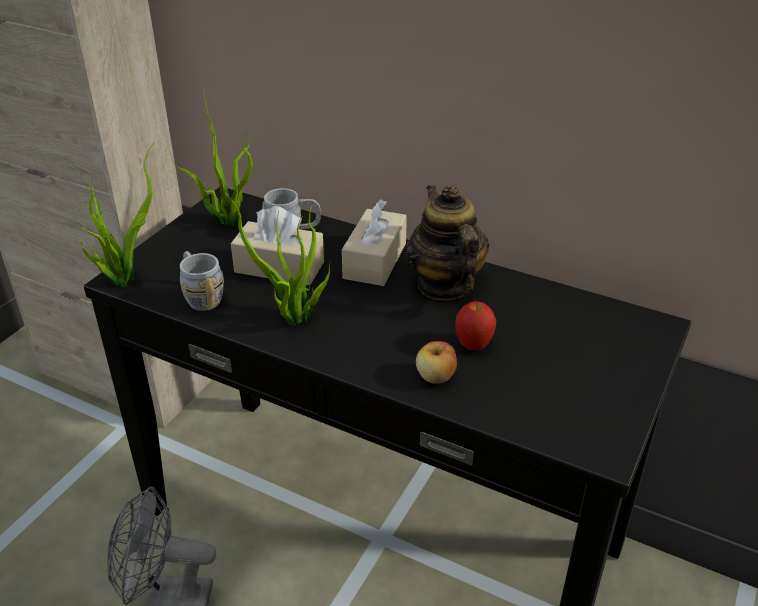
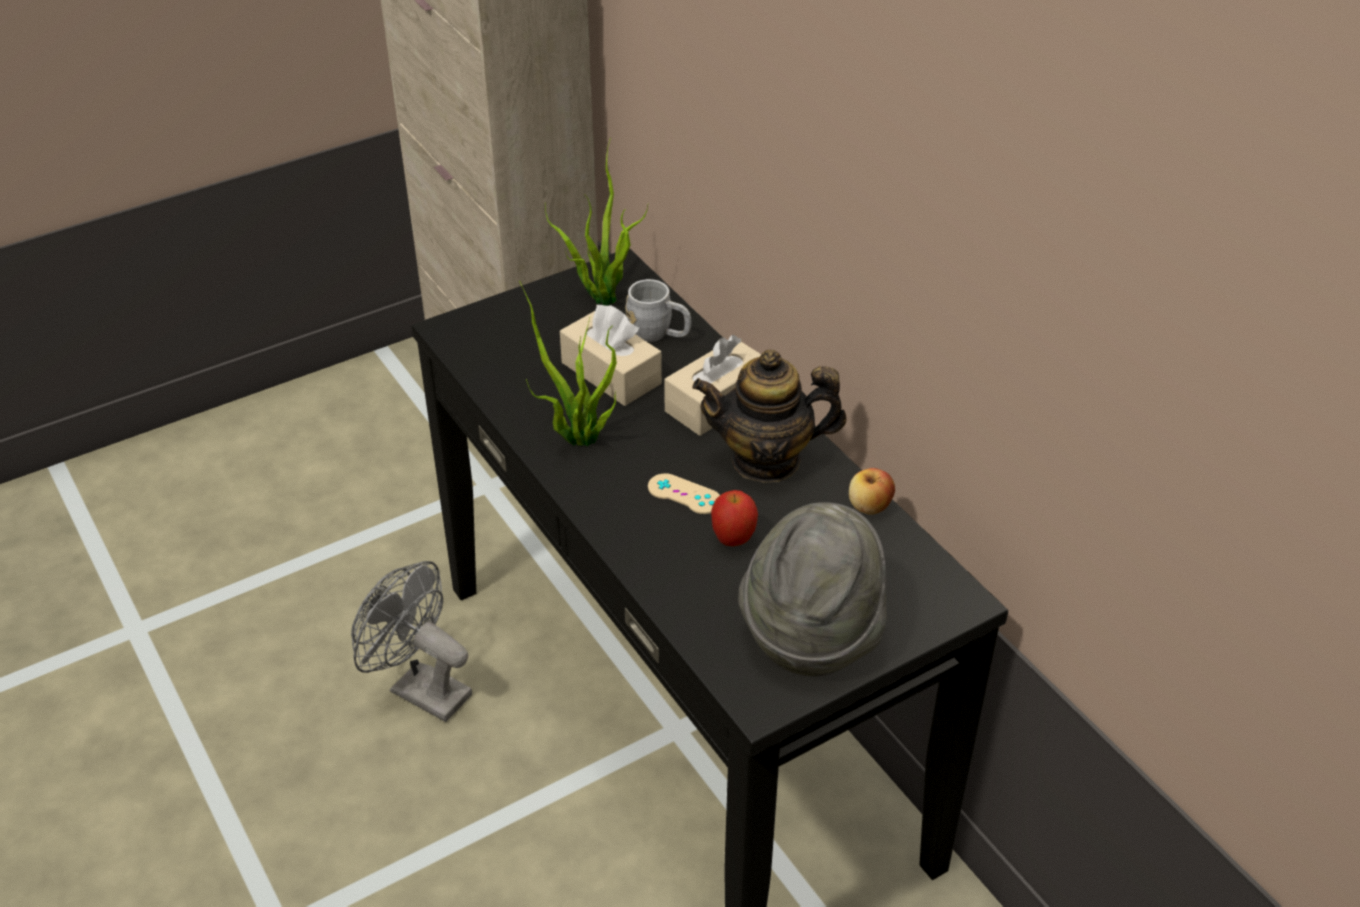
camera: 30 degrees right, 5 degrees up
(124, 277) = (453, 329): potted plant -> none
(201, 296) = (509, 378): grey mug -> none
(409, 328) = (684, 494): none -> beige game controller
(436, 377) = (664, 556): apple -> apple (869, 507)
(445, 285) = (766, 459): teapot -> teapot turned 105 degrees counterclockwise
(588, 385) = (812, 631): none -> grey hat

